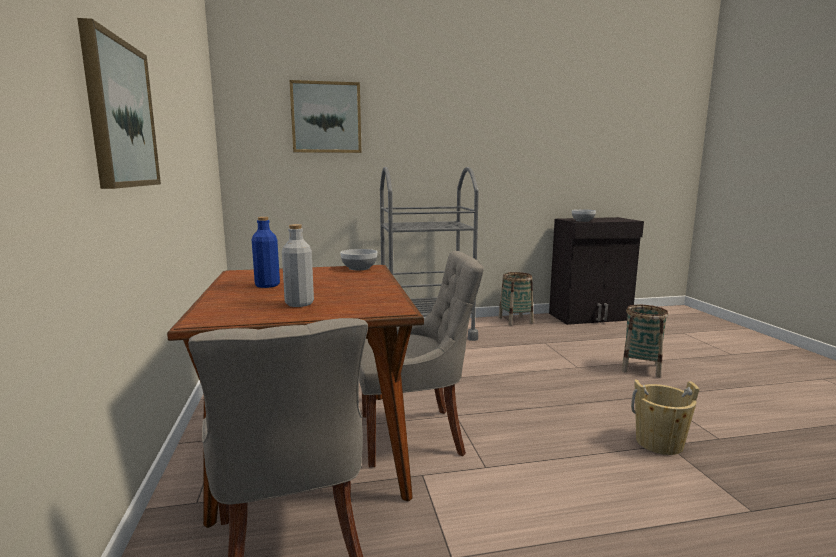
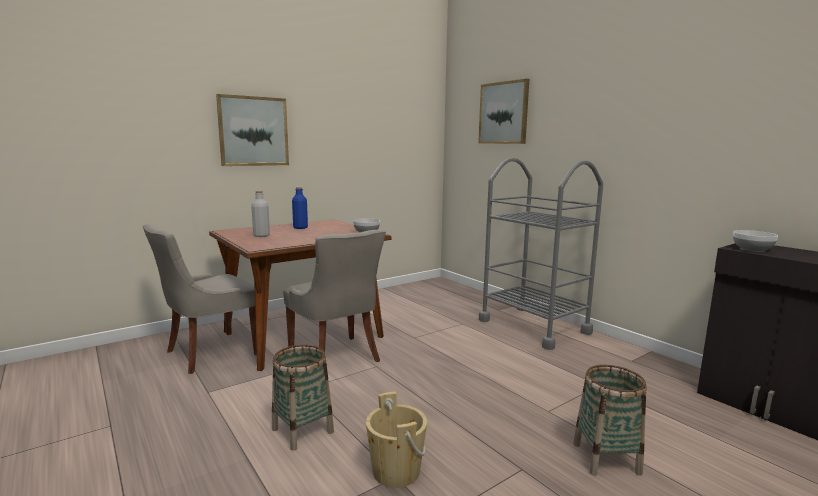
camera: 65 degrees right, 0 degrees up
(515, 320) = (648, 360): basket -> basket (303, 430)

